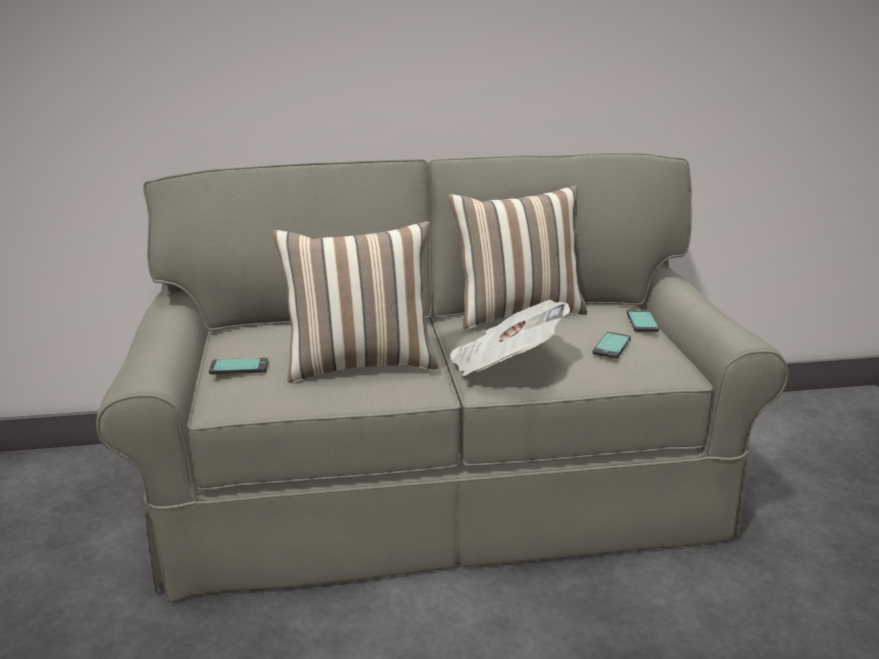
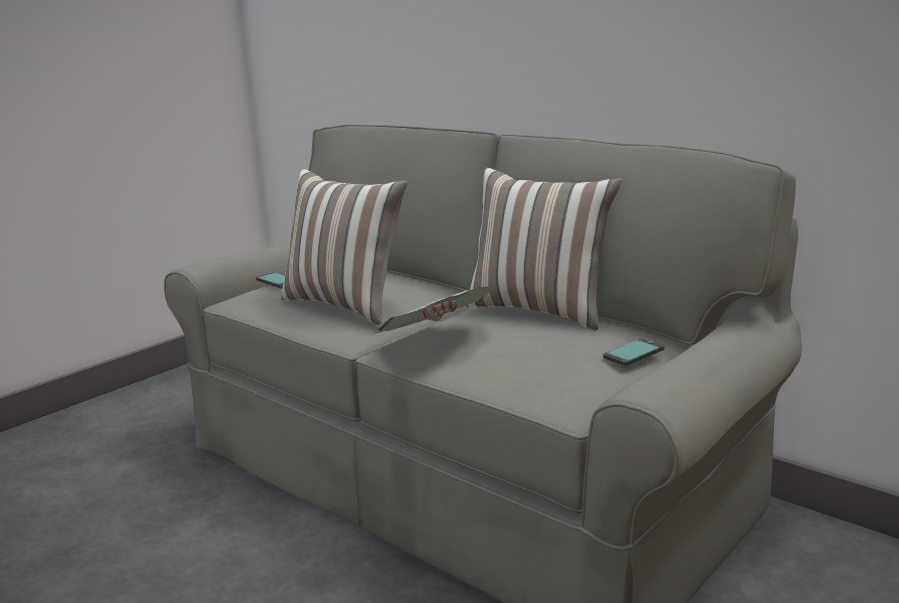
camera: 50 degrees right, 5 degrees down
(612, 346) = (543, 359): phone -> none

